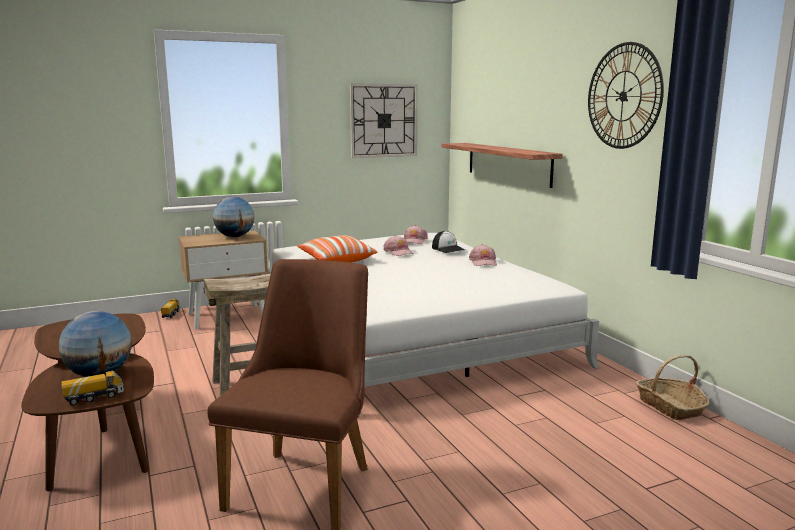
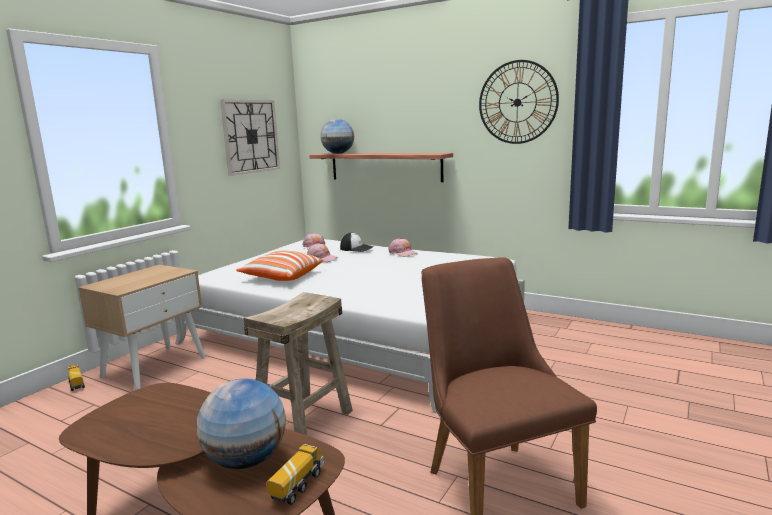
camera: 35 degrees left, 0 degrees up
(235, 237) = (153, 274): globe -> globe (338, 153)
(670, 406) = (602, 328): basket -> none

